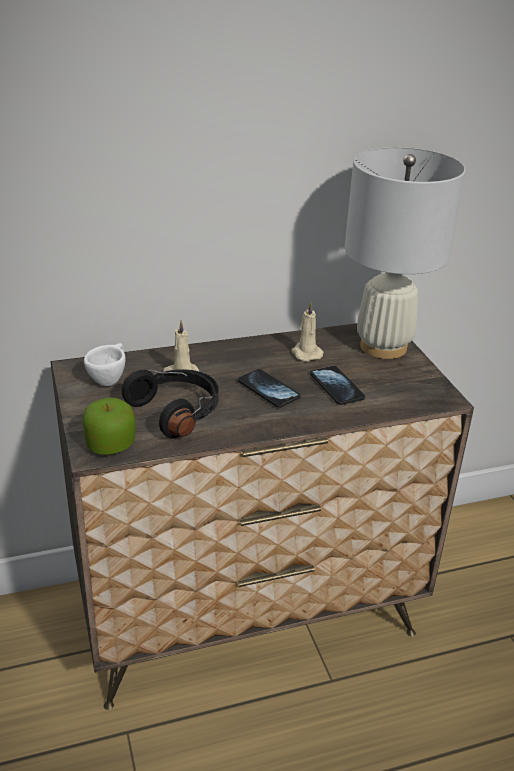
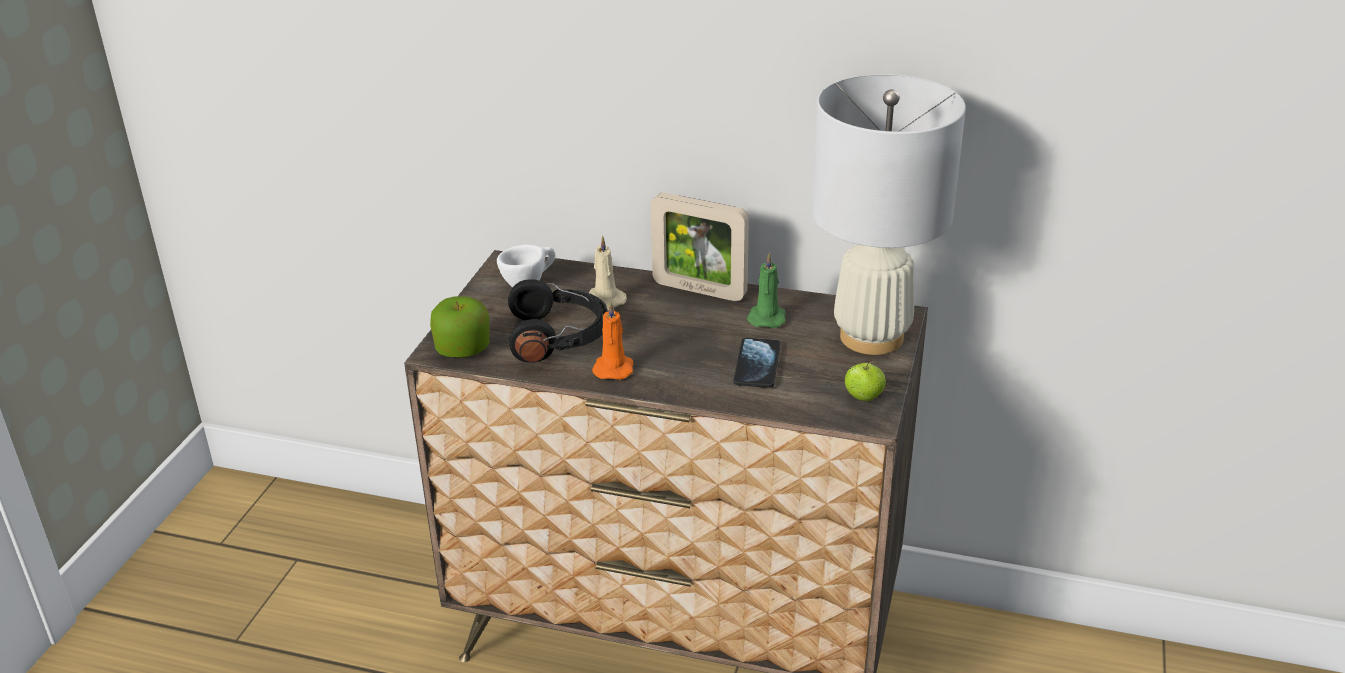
camera: 35 degrees right, 0 degrees up
(240, 348) = (699, 290): none -> picture frame
(243, 421) = (614, 368): none -> orange candle
(268, 390) = (677, 344): phone -> none
(305, 353) = (767, 317): beige candle -> green candle
(424, 387) = (863, 397): none -> apple

